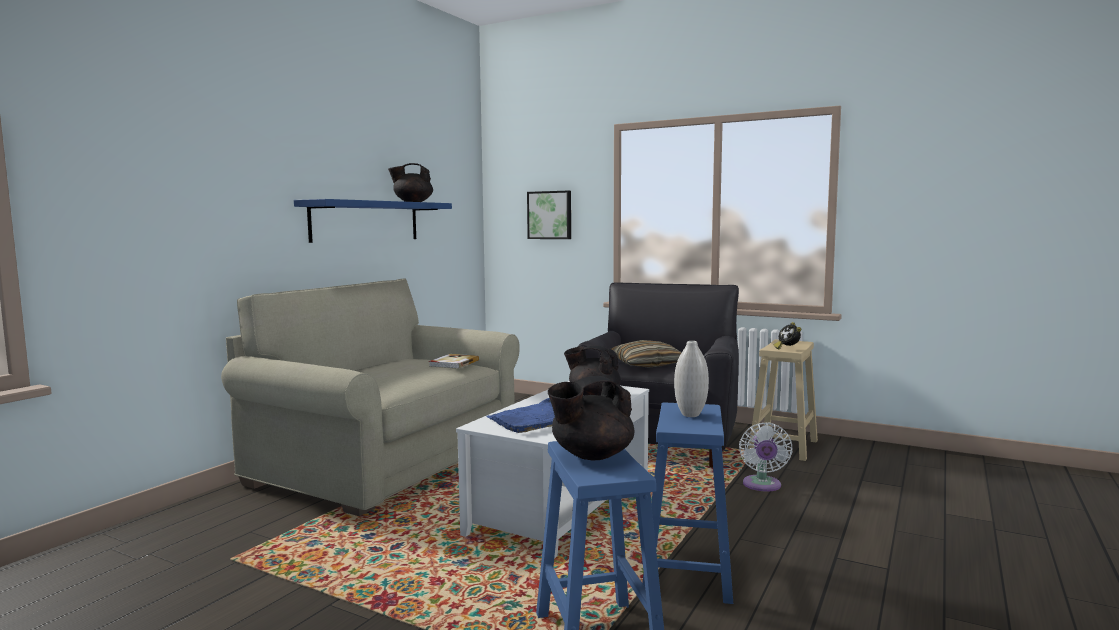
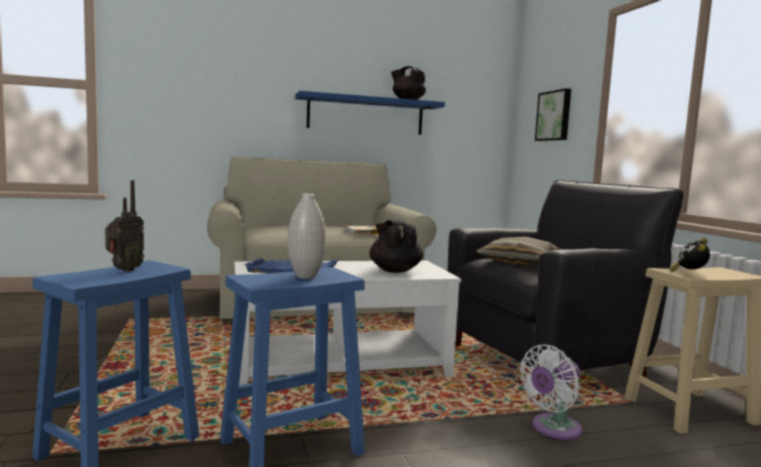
camera: 45 degrees right, 0 degrees up
(591, 455) = (123, 270): black teapot -> radio

